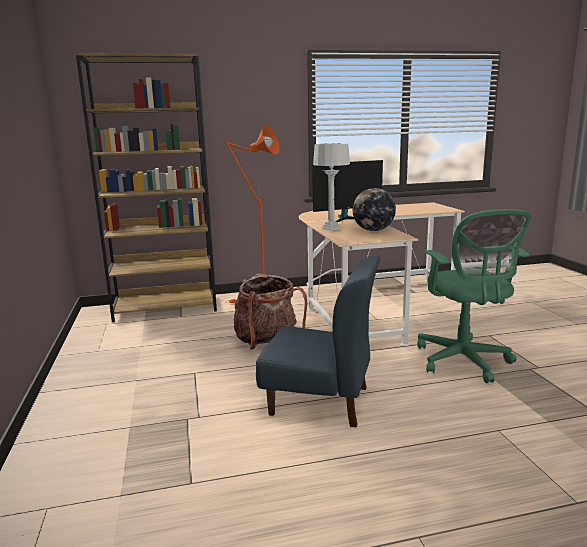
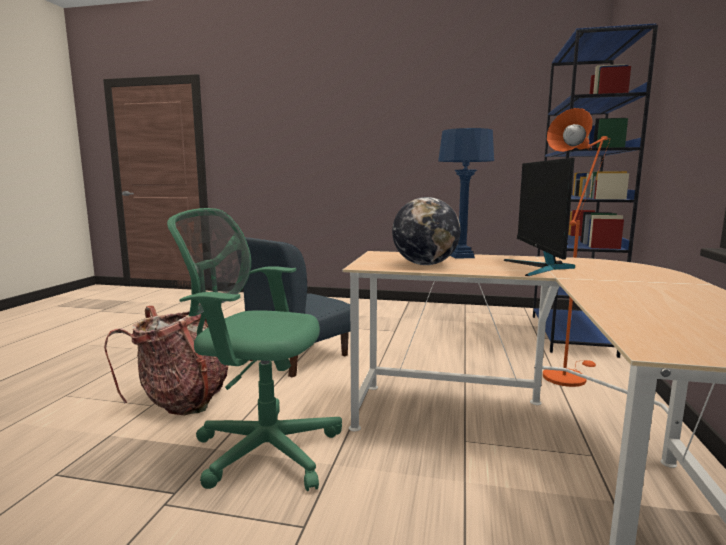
camera: 115 degrees right, 5 degrees down
(166, 307) = (571, 335): brown bookcase -> blue bookcase
(267, 341) = (438, 360): backpack -> backpack (182, 400)
(331, 229) = (461, 256): grey table lamp -> blue table lamp

